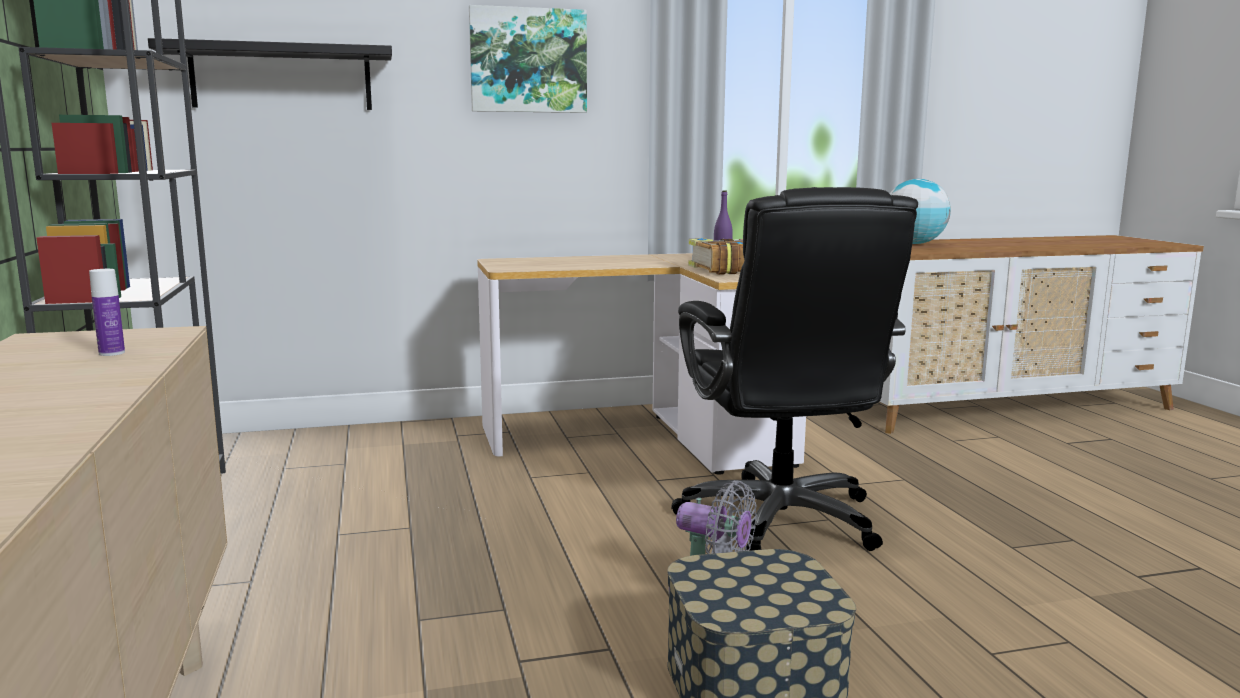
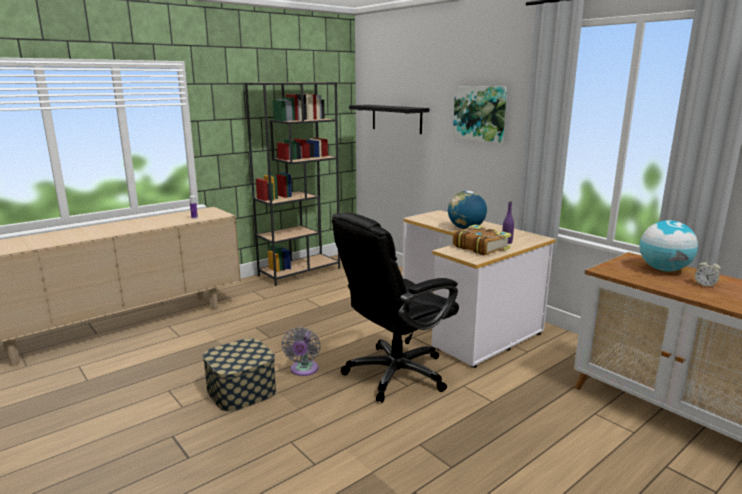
camera: 65 degrees right, 5 degrees up
(621, 263) = (466, 228): none -> globe
(972, 244) = (705, 285): none -> alarm clock

